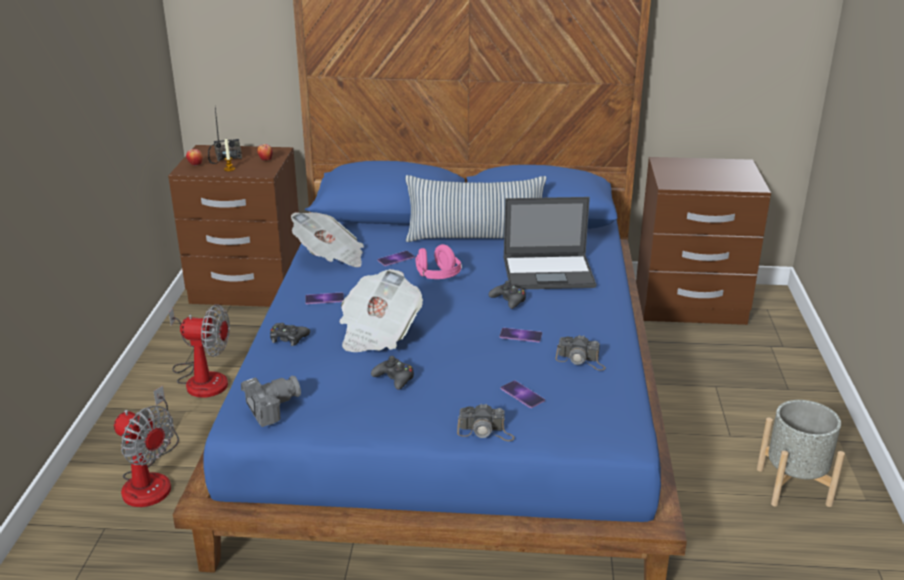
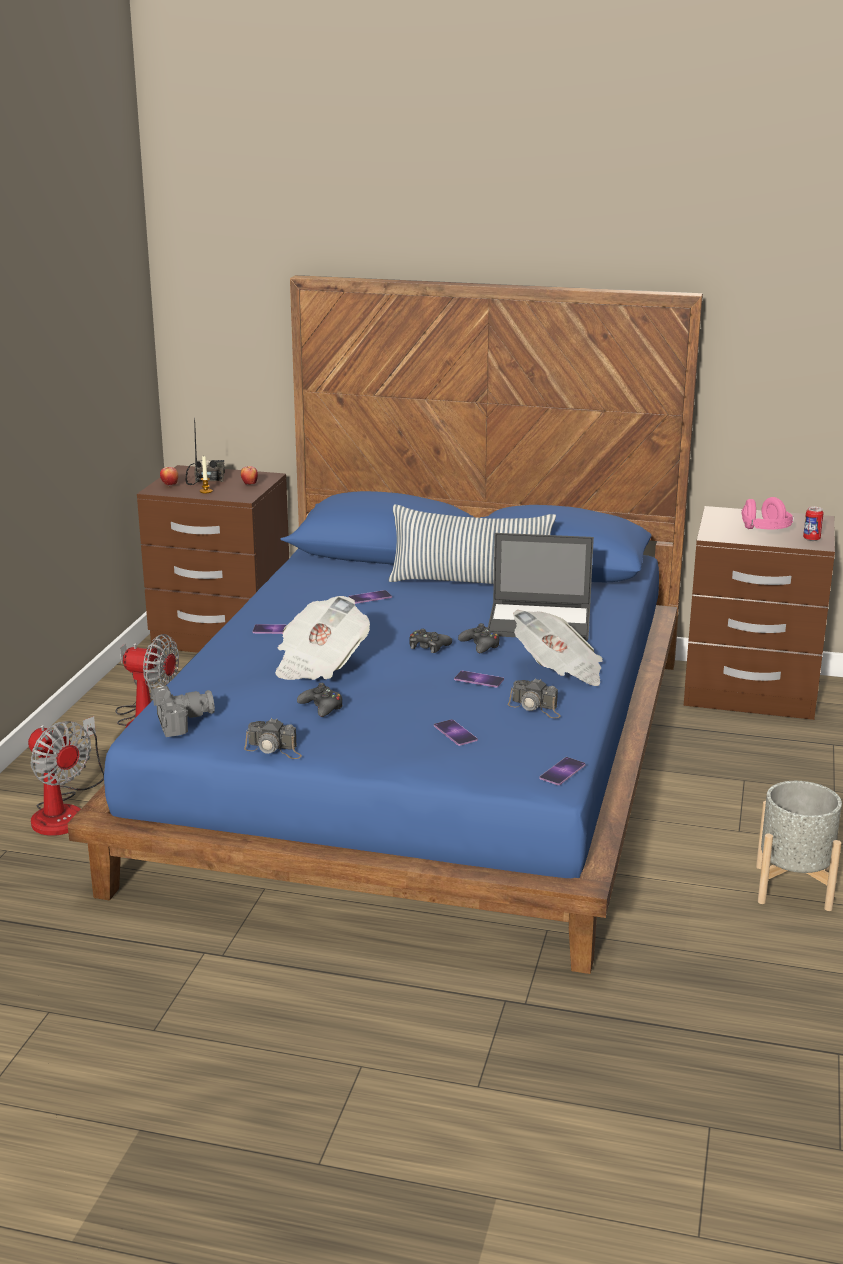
camera: 10 degrees right, 5 degrees down
(288, 338) = (222, 663): black game controller -> black game controller (428, 646)
(330, 257) = (297, 591): newspaper -> newspaper (559, 671)
(438, 277) = (409, 618): pink headphones -> pink headphones (765, 531)
(485, 432) = (400, 762): camera -> camera (274, 749)
(630, 426) = (562, 771): none -> phone
(747, 182) = (811, 539): none -> can

